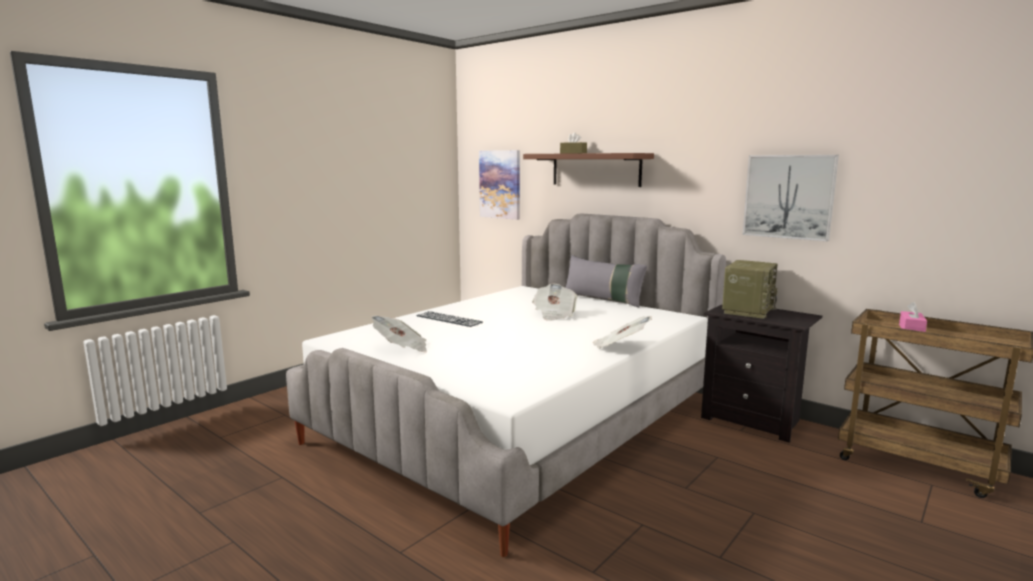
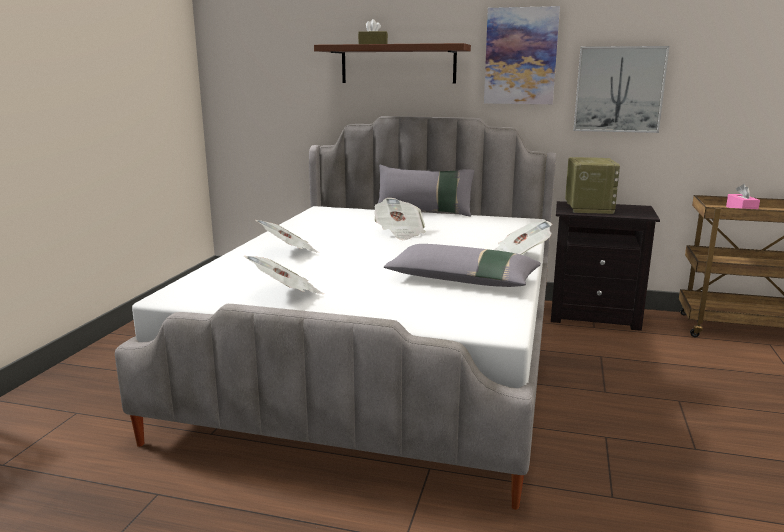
camera: 25 degrees left, 5 degrees up
(449, 319) = (289, 252): keyboard -> newspaper
(500, 184) = (265, 84): picture -> picture (520, 56)
(543, 357) = (462, 280): none -> grey pillow

